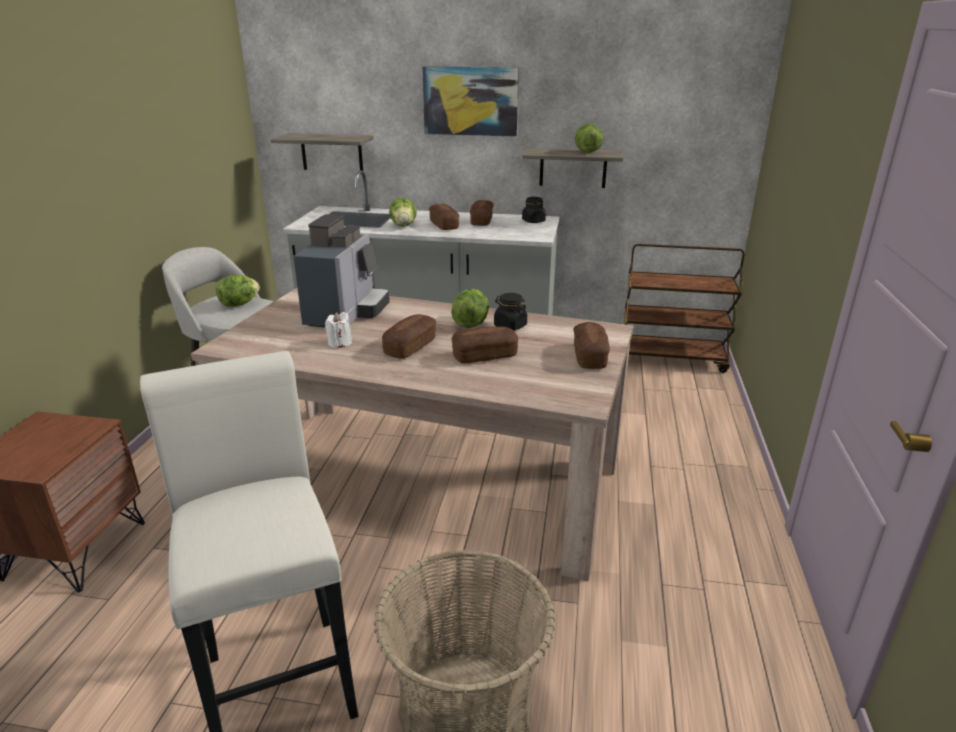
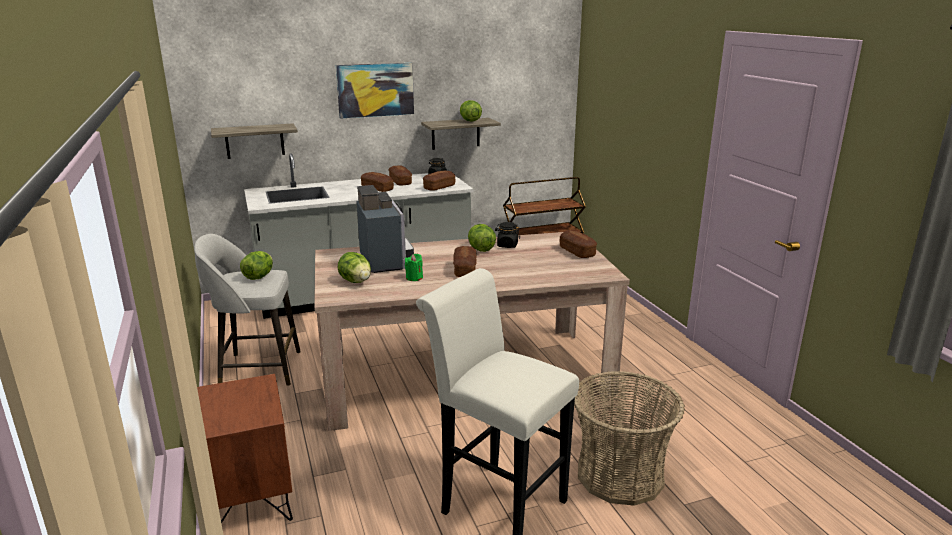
camera: 30 degrees left, 5 degrees down
(339, 343) = (414, 278): white candle -> green candle
(403, 226) = (346, 193): lettuce -> lettuce (356, 281)
(484, 356) = (518, 264): bread -> bread (439, 187)

